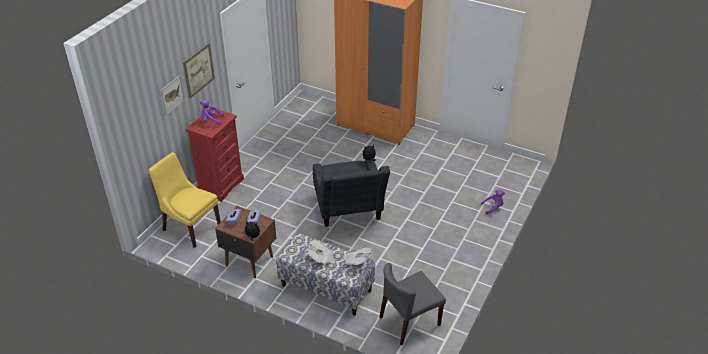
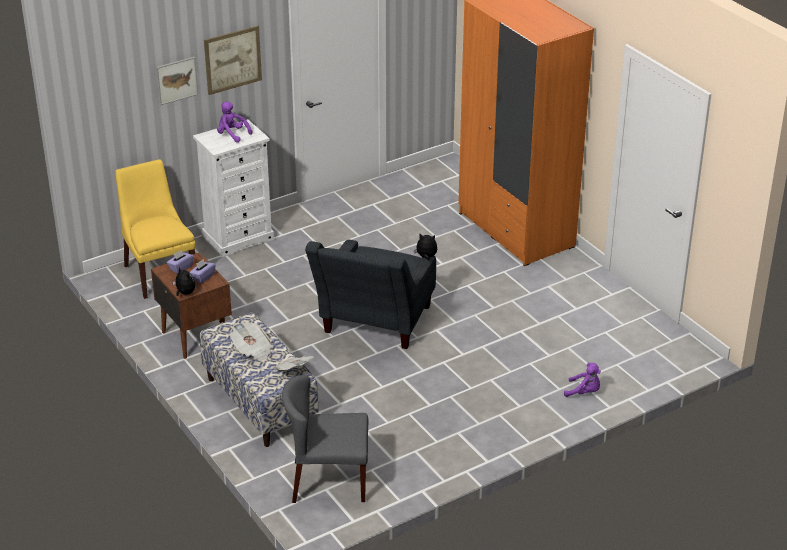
camera: 30 degrees right, 5 degrees down
(220, 185) = (238, 238): red dresser -> white dresser

